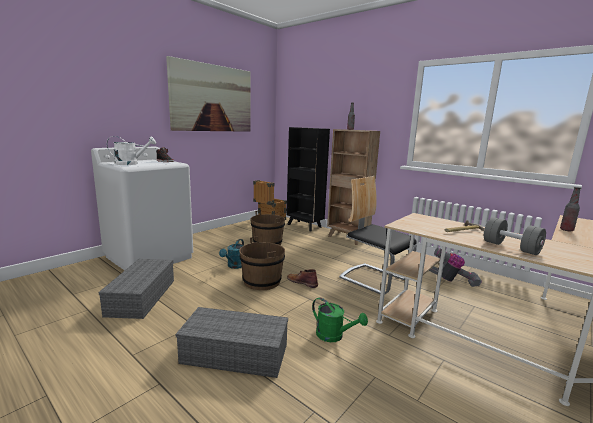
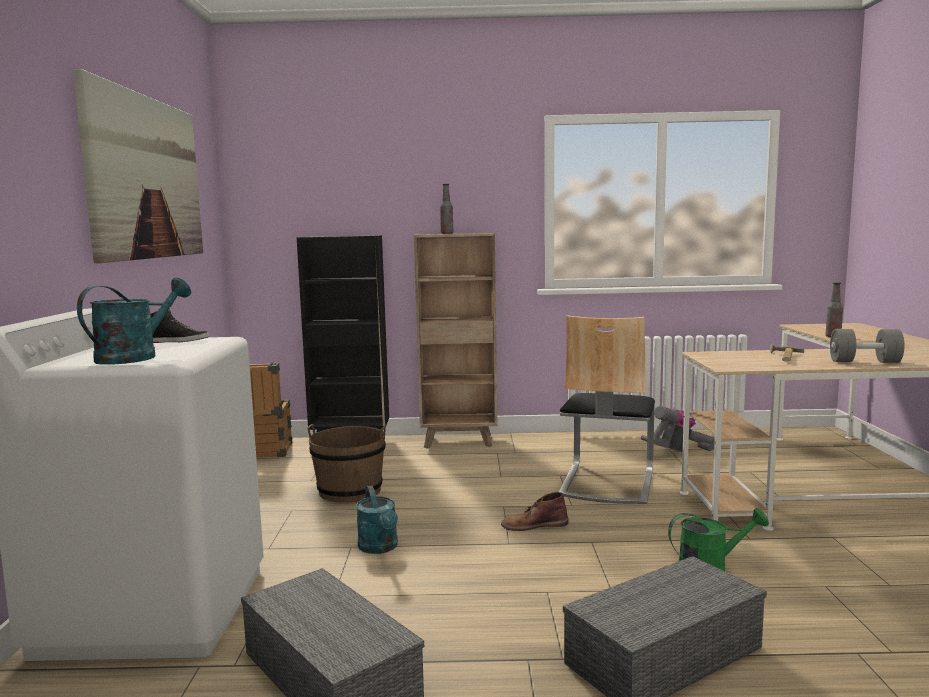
camera: 40 degrees left, 5 degrees down
(131, 164) = (136, 357): white watering can -> turquoise watering can
(262, 281) = (478, 550): brown bucket -> none
(374, 279) = (606, 482): chair -> chair turned 75 degrees counterclockwise

